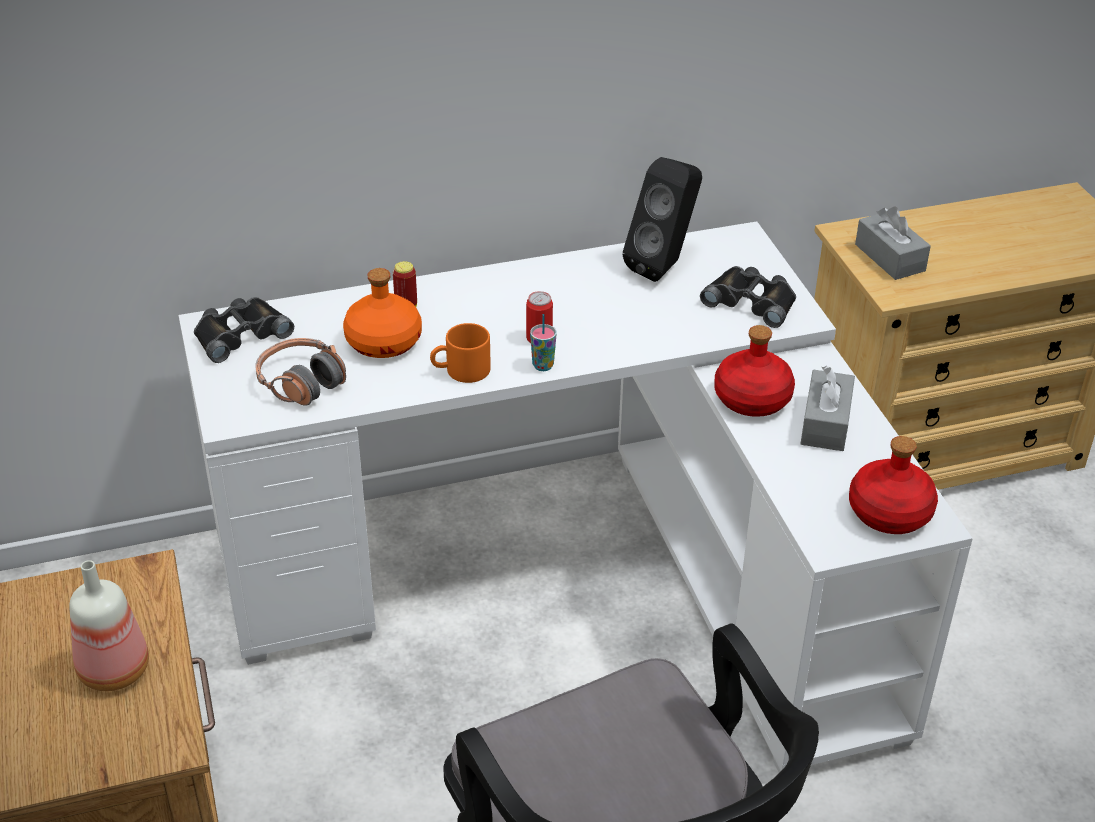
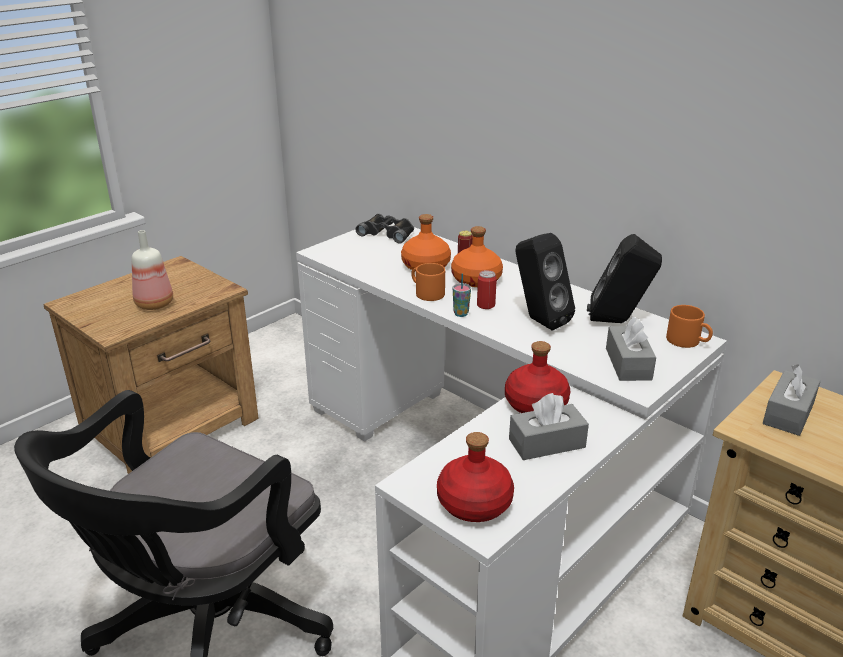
camera: 60 degrees right, 10 degrees down
(301, 382) = (367, 257): headphones -> none
(466, 318) = (476, 280): none -> orange bottle
(612, 317) = (538, 321): none -> black speaker
(740, 244) = (688, 341): none -> orange mug
(751, 301) = (628, 364): black binoculars -> grey tissue box

